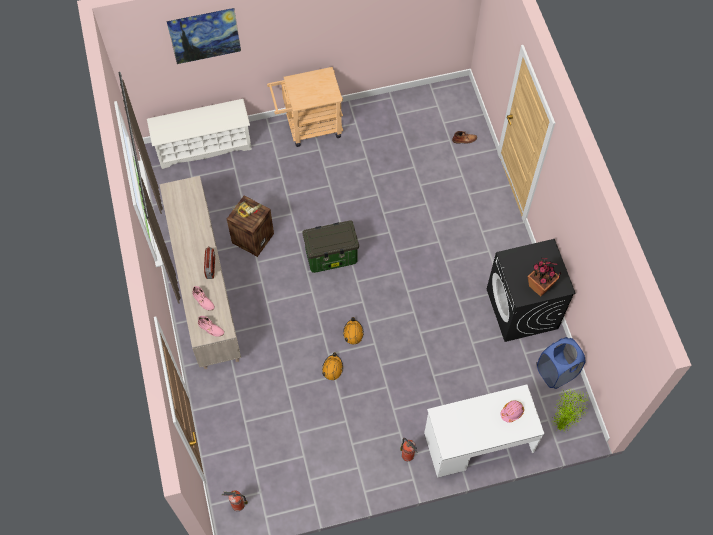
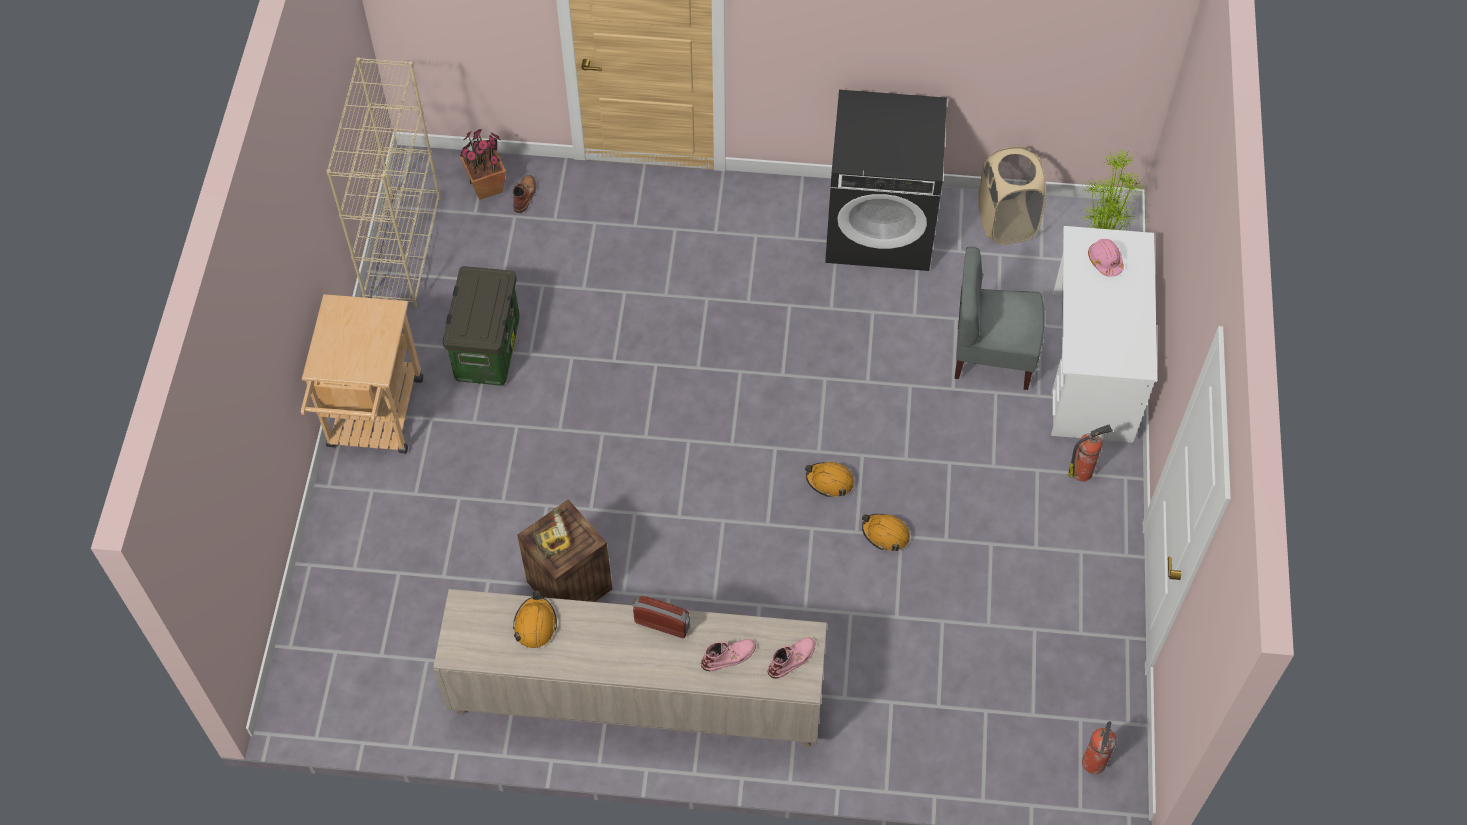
camera: 70 degrees left, 5 degrees down
(193, 215) = (535, 624): none -> orange hard hat
(204, 146) = (321, 613): white shoe rack -> none
(207, 47) = (235, 428): picture -> none
(332, 256) = (665, 467): storage box -> storage box (487, 348)
(409, 101) = (403, 248): none -> beige bookcase
(463, 389) = (991, 356): none -> grey chair
(540, 286) = (918, 137): potted plant -> potted plant (487, 186)
(556, 372) = (1006, 222): blue laundry basket -> beige laundry basket

